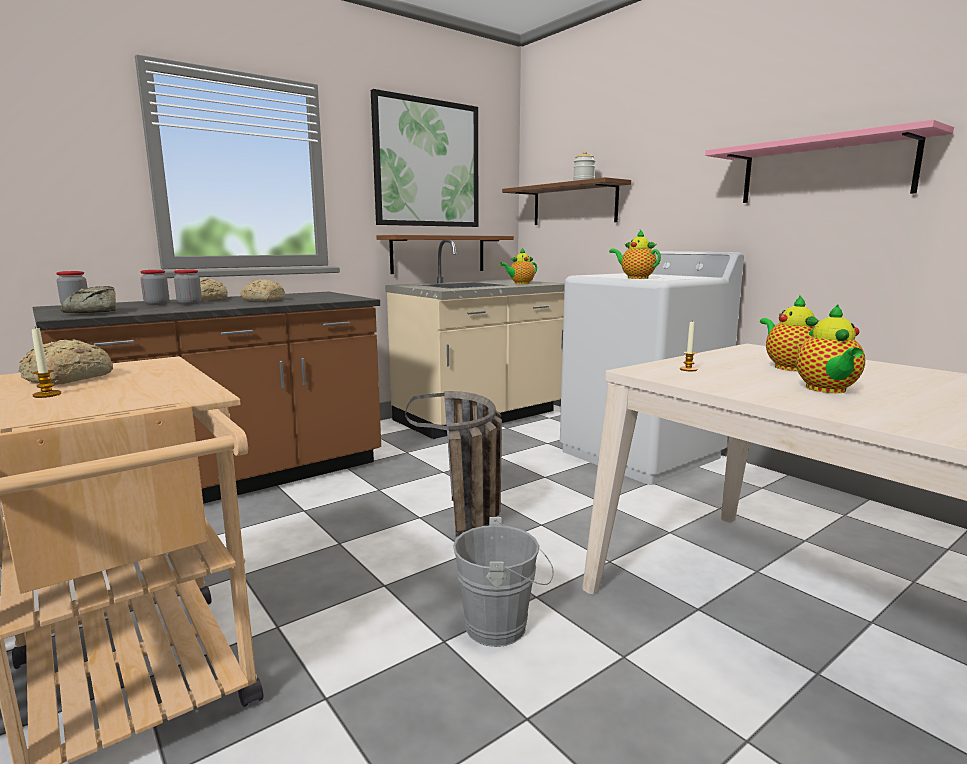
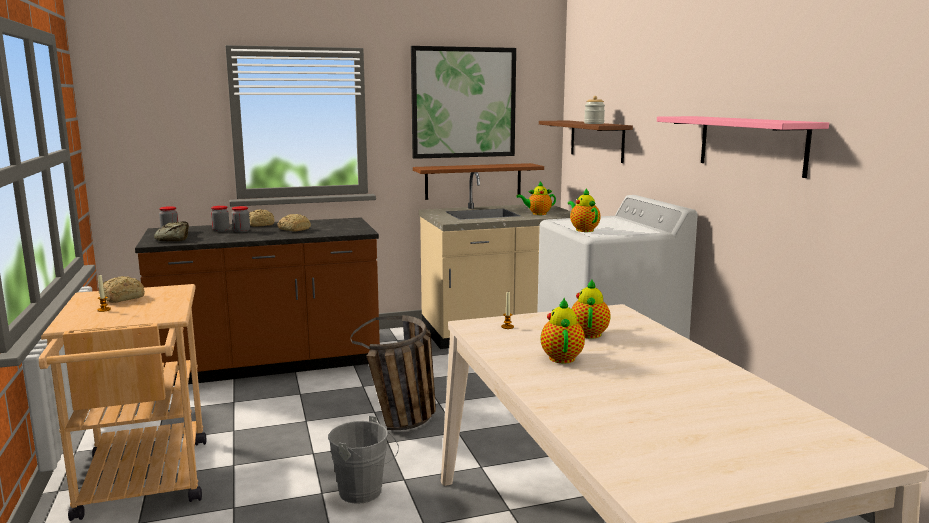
camera: 20 degrees right, 0 degrees up
(827, 390) = (561, 357): teapot -> teapot turned 150 degrees clockwise

